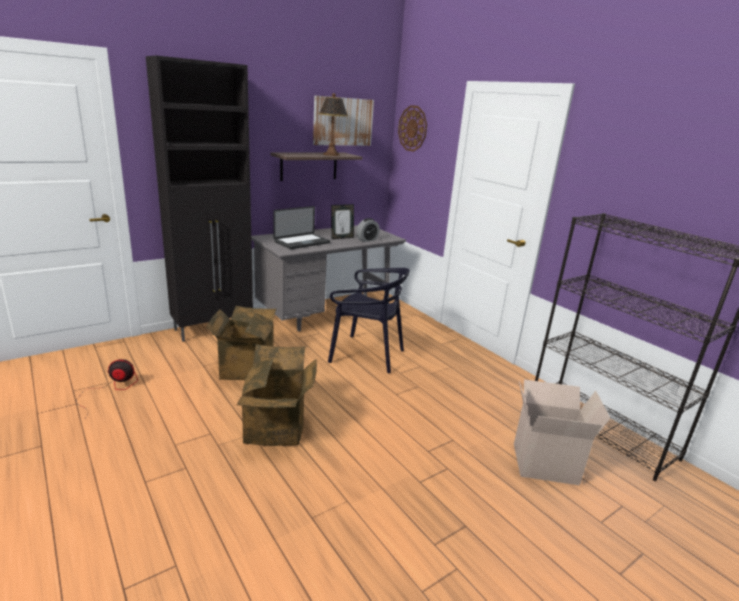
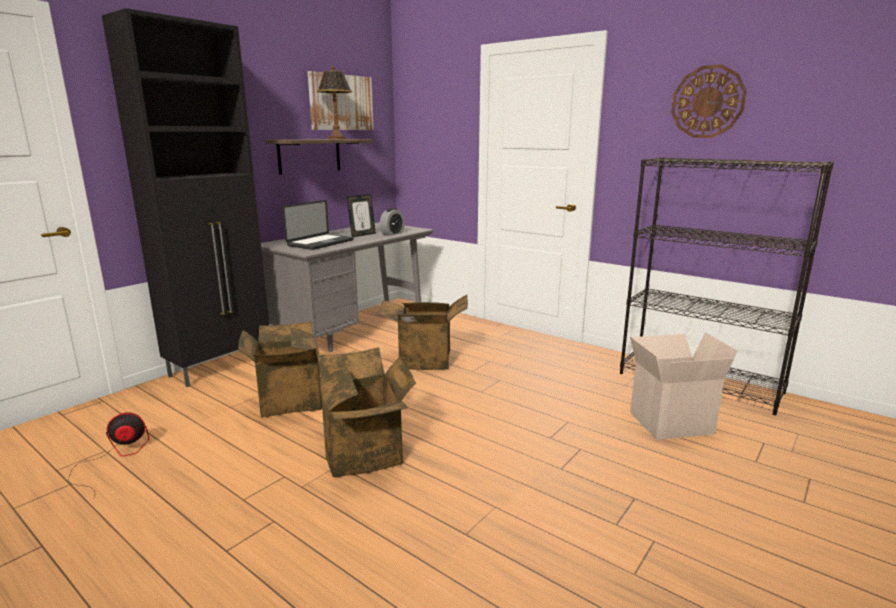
camera: 15 degrees left, 5 degrees down
(366, 354) = (424, 361): black chair -> cardboard box
(412, 128) = (419, 107): wall clock -> wall clock (707, 102)

